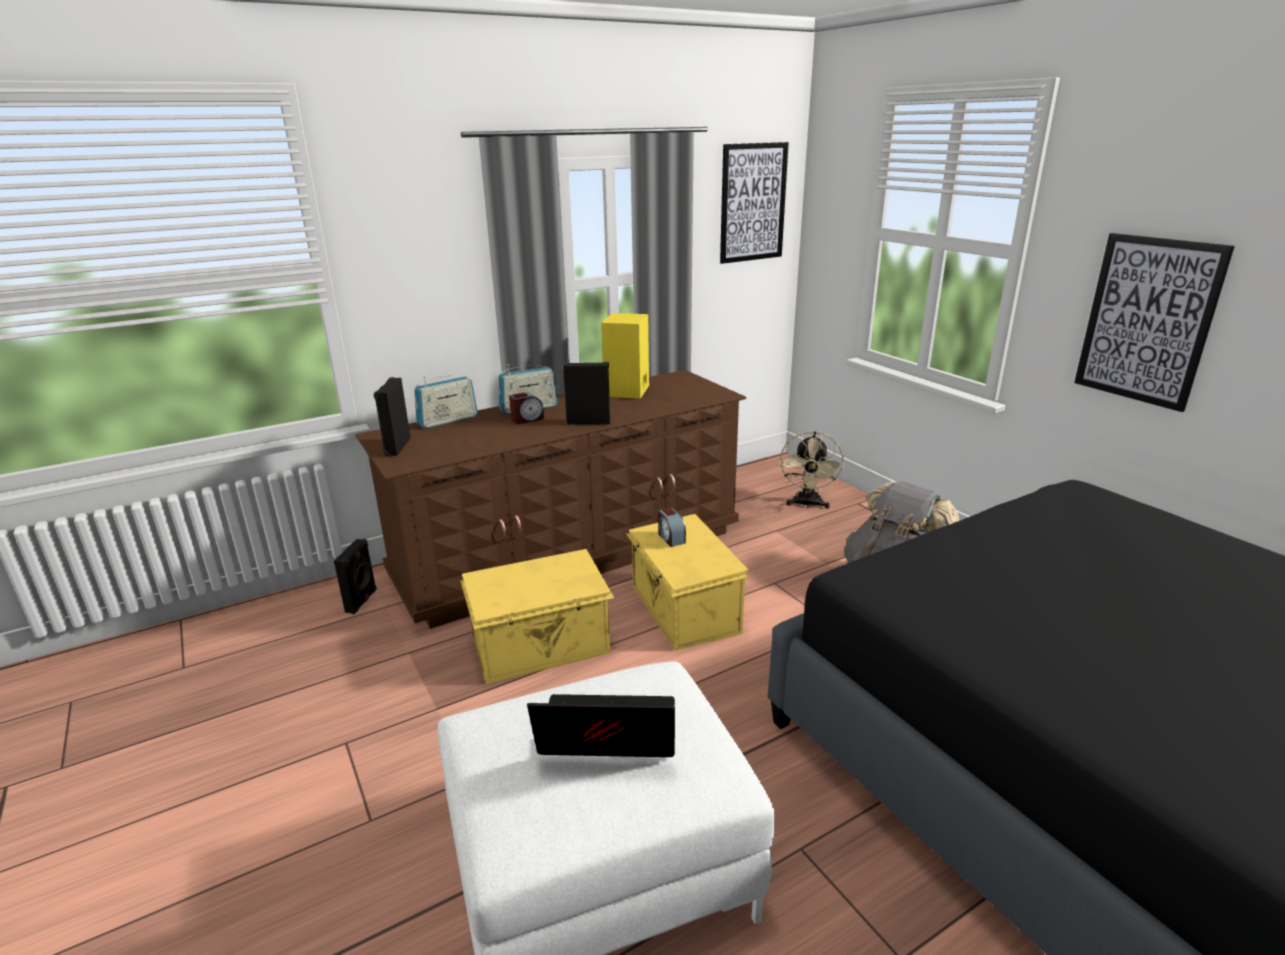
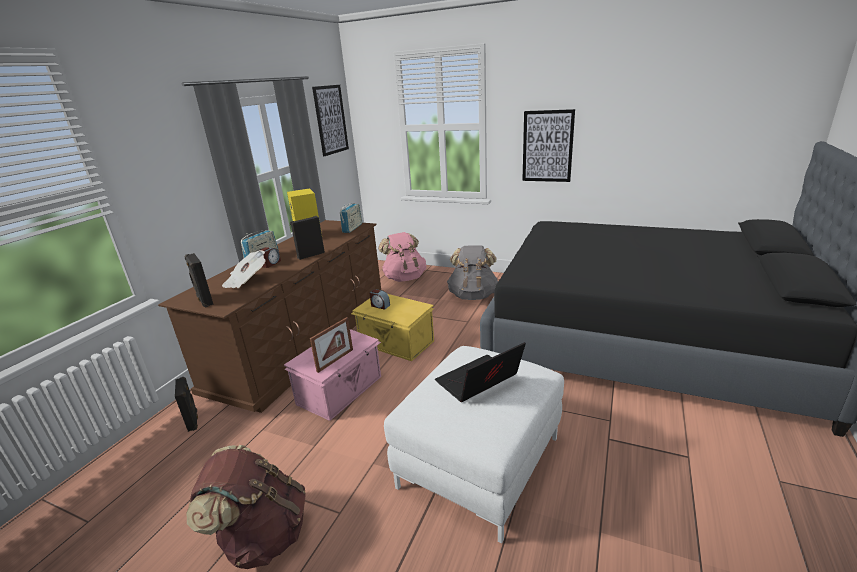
camera: 35 degrees left, 0 degrees up
(280, 791) = (262, 535): none -> brown backpack
(448, 421) = (217, 279): radio -> radio (352, 228)
(470, 435) = (246, 281): none -> newspaper
(522, 597) = (335, 360): none -> picture frame
(542, 646) = (341, 390): yellow storage box -> pink storage box
(807, 504) = (404, 278): beige fan -> pink backpack

